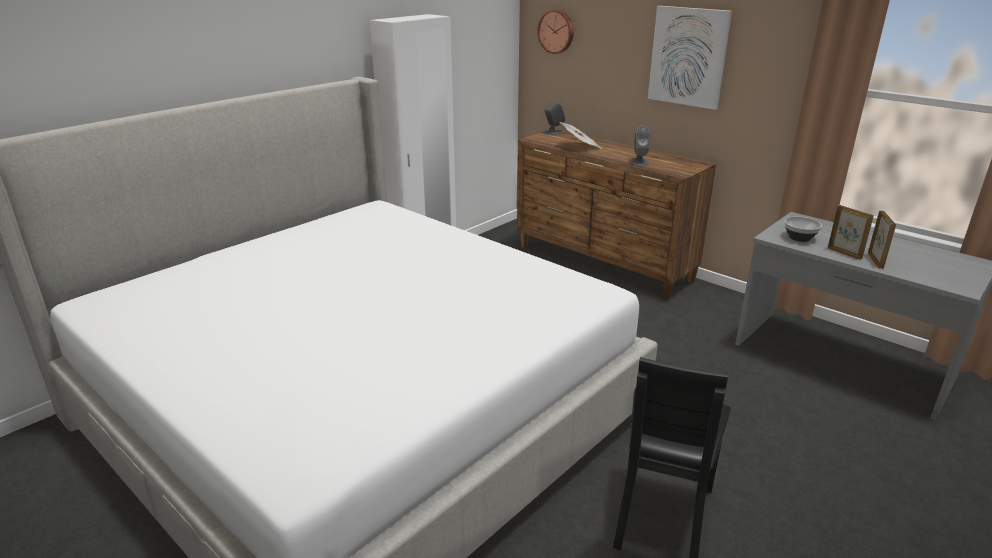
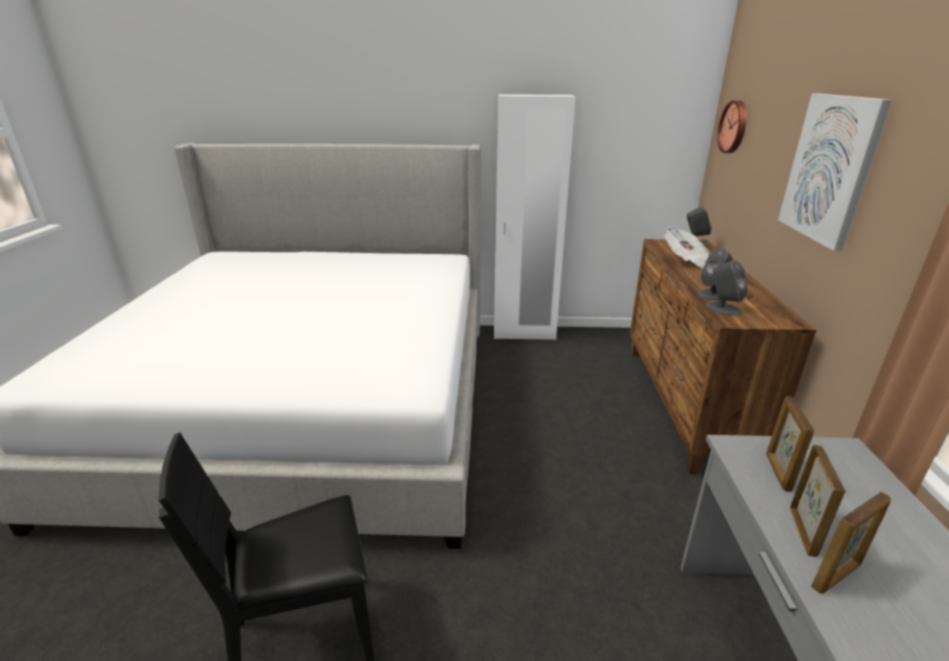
camera: 50 degrees right, 0 degrees up
(662, 168) = (722, 308): none -> grey speaker
(800, 238) = (777, 472): bowl -> picture frame

